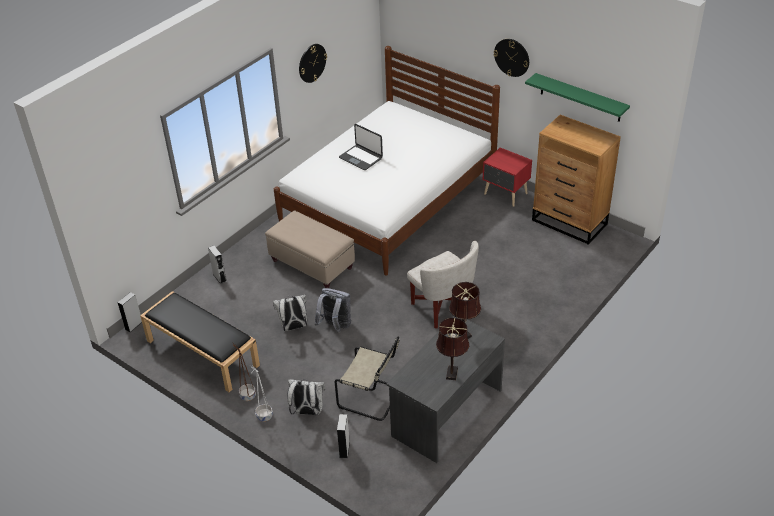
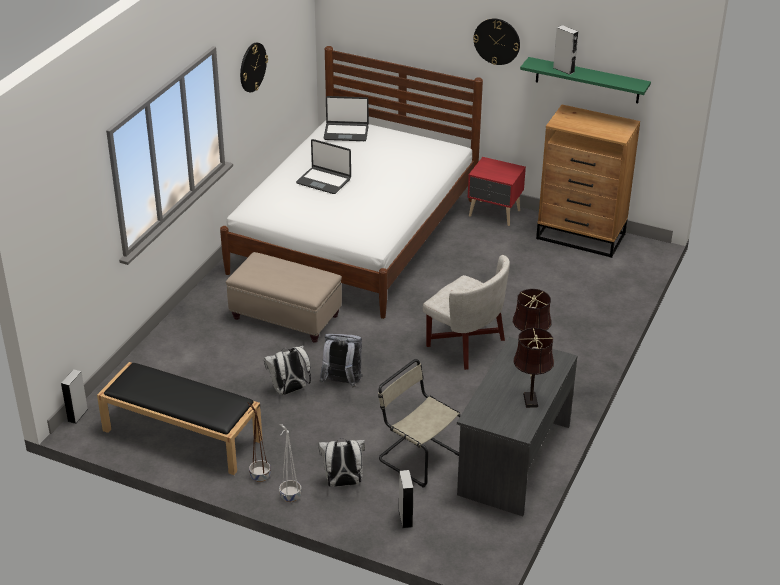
camera: 15 degrees left, 5 degrees down
(219, 277) = (171, 346): grey speaker -> grey speaker (563, 70)
(372, 398) = (417, 456): beige chair -> beige chair turned 150 degrees counterclockwise
(393, 117) = (346, 132): none -> laptop

